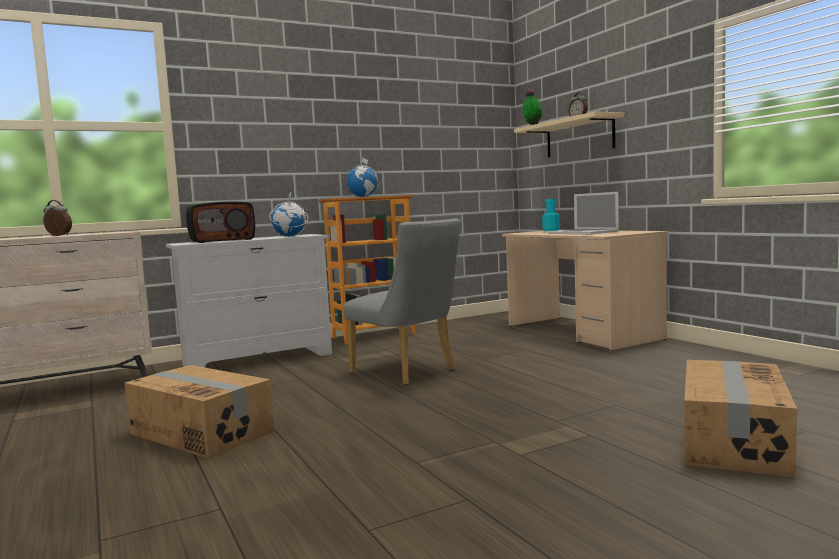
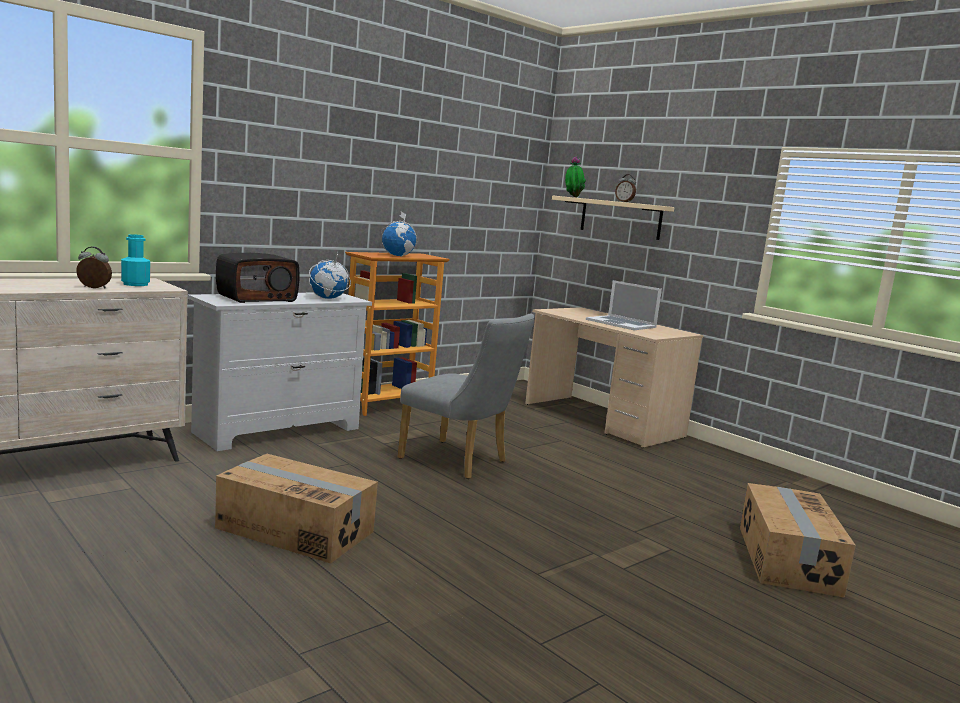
camera: 15 degrees left, 5 degrees up
(551, 230) = (578, 309): turquoise bottle -> turquoise bottle (135, 284)

